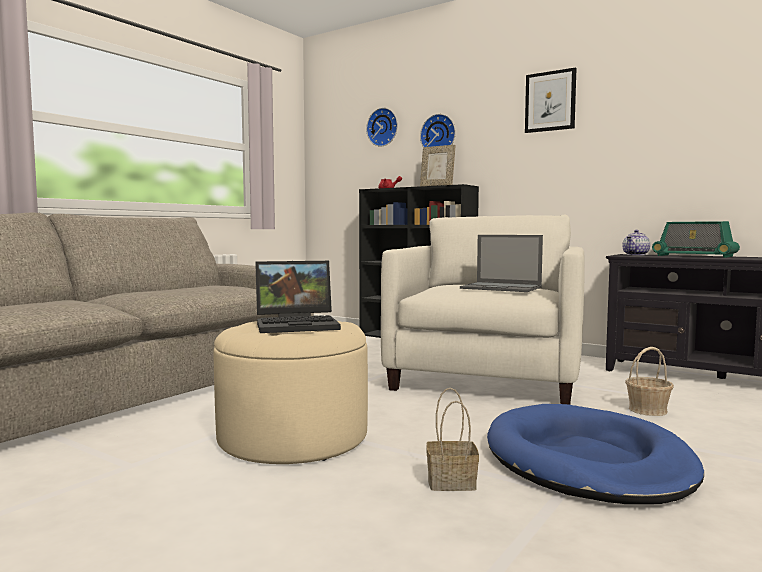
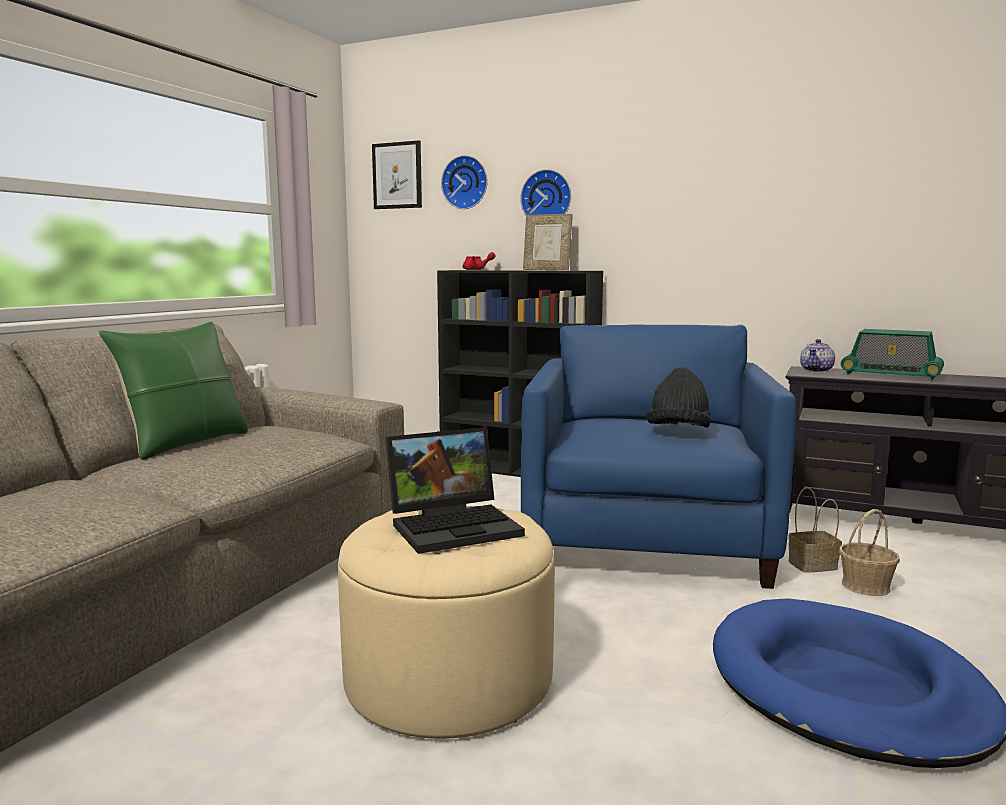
camera: 10 degrees left, 5 degrees up
(156, 289) = (185, 443): none -> green pillow
(453, 482) = (705, 747): basket -> basket (813, 565)
(487, 378) = (646, 540): beige armchair -> blue armchair
(502, 288) = (678, 432): laptop -> black hat
(550, 101) = (703, 162): picture -> picture (397, 175)

